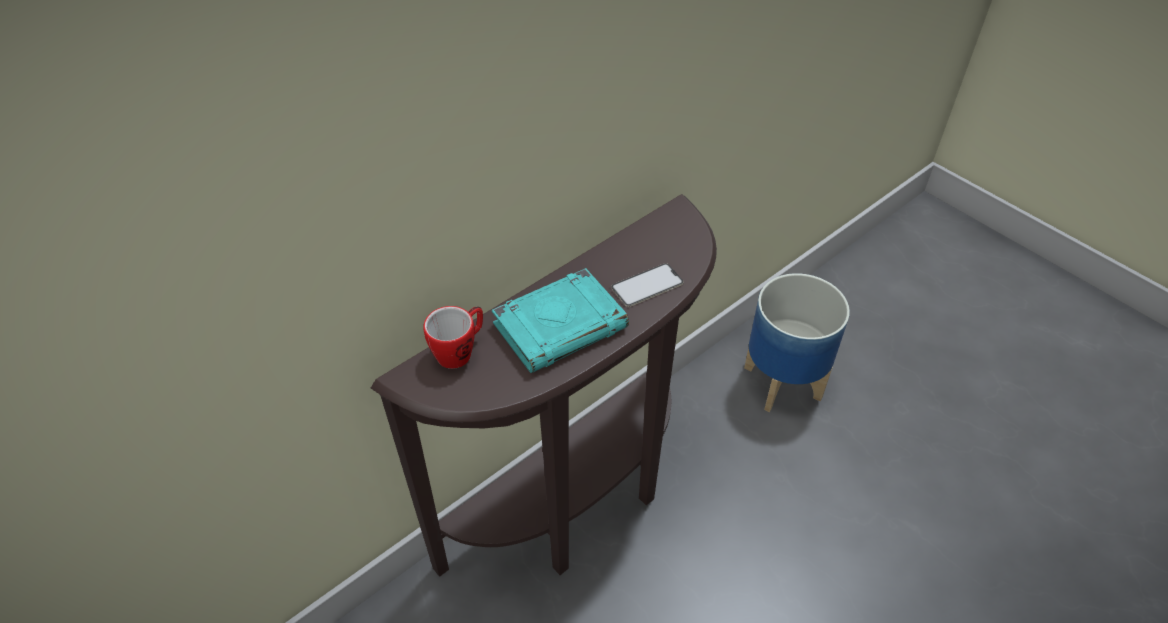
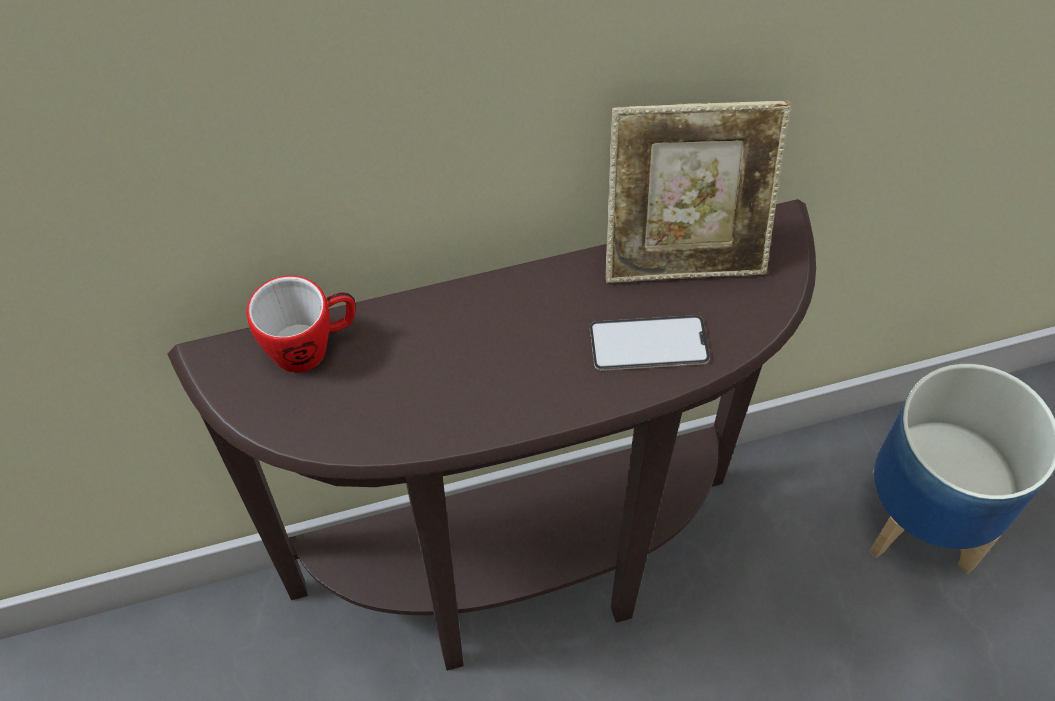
camera: 25 degrees right, 10 degrees up
(561, 325) = (478, 362): turquoise book -> none
(638, 237) = (683, 254): none -> picture frame

